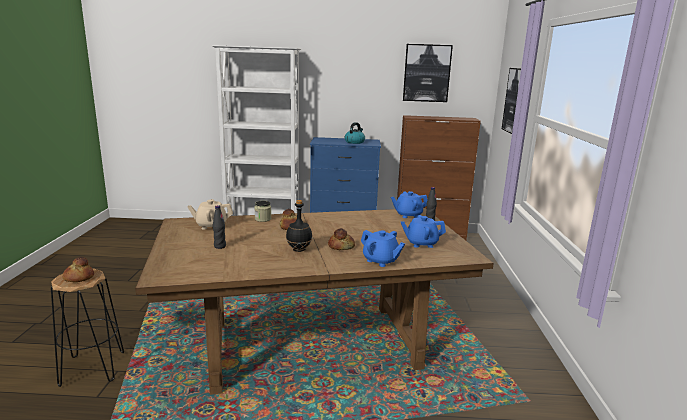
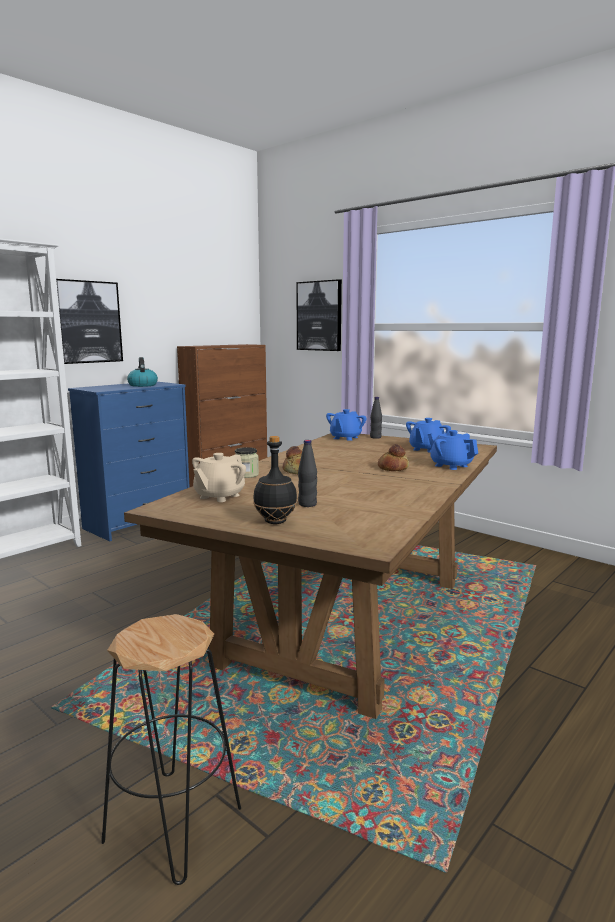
camera: 50 degrees left, 5 degrees down
(78, 278) = (166, 636): bread -> none
(298, 250) = (377, 481): black bottle -> black bottle (275, 522)
(380, 261) = (451, 466): blue teapot -> blue teapot turned 120 degrees counterclockwise
(426, 73) = (194, 291): picture -> picture (88, 322)

